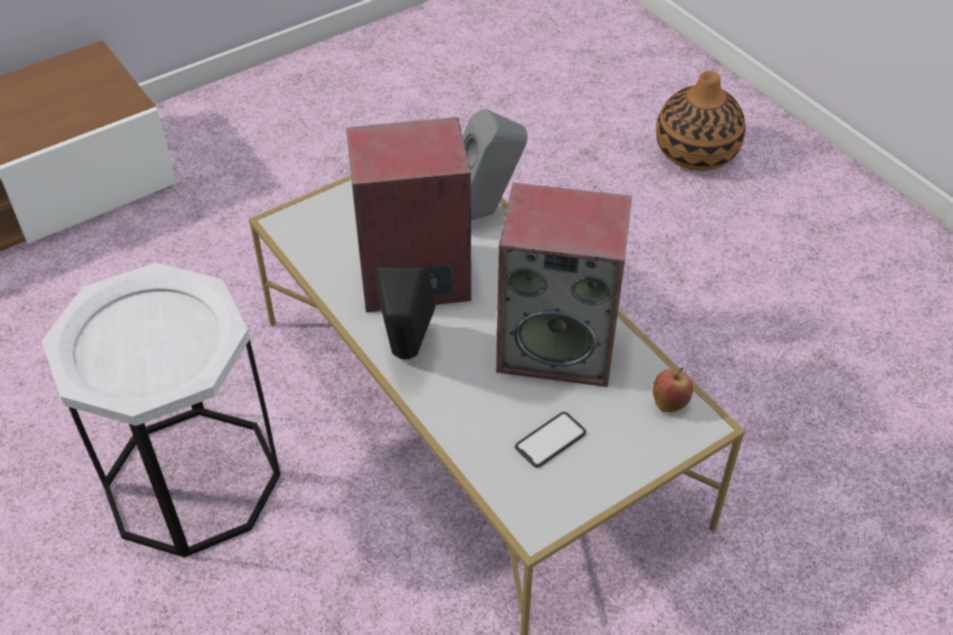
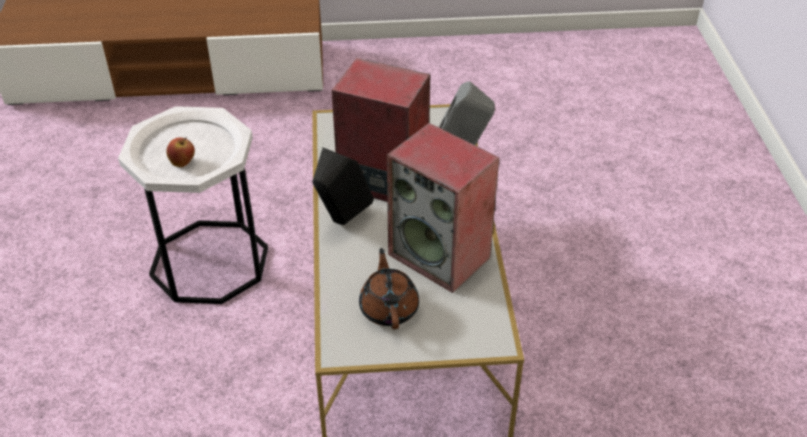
camera: 30 degrees right, 5 degrees down
(550, 440) = (389, 308): phone -> brown teapot
(669, 403) = (486, 320): apple -> apple (183, 163)
(695, 152) = (692, 192): vase -> none

